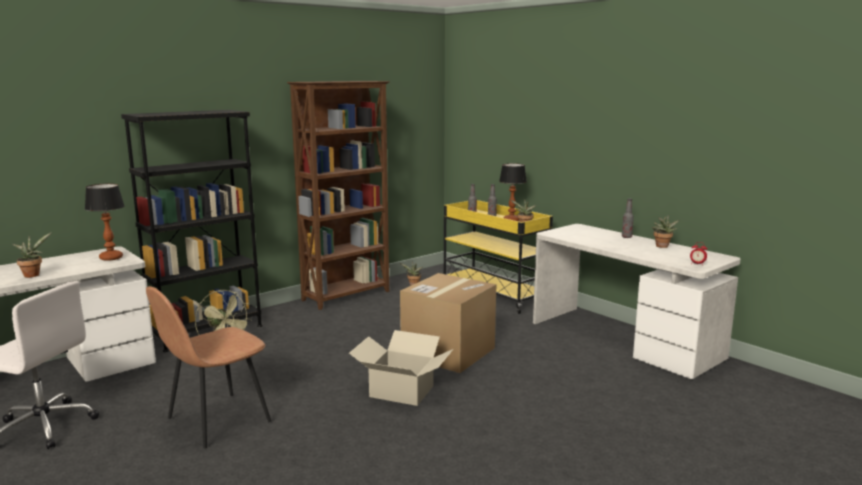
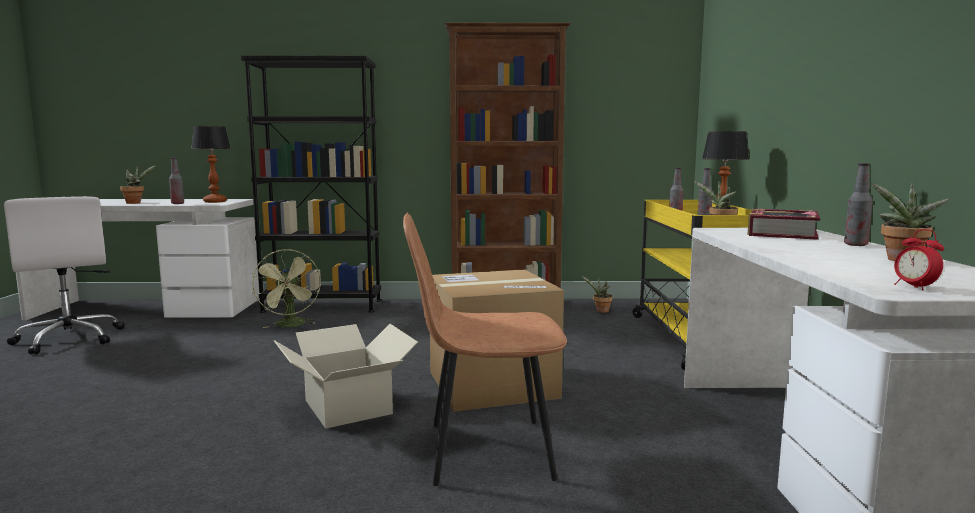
camera: 40 degrees right, 5 degrees down
(88, 267) = (177, 203): none -> bottle
(216, 421) = (152, 373): brown chair -> brown chair (485, 451)
(582, 232) = (781, 233): none -> book

